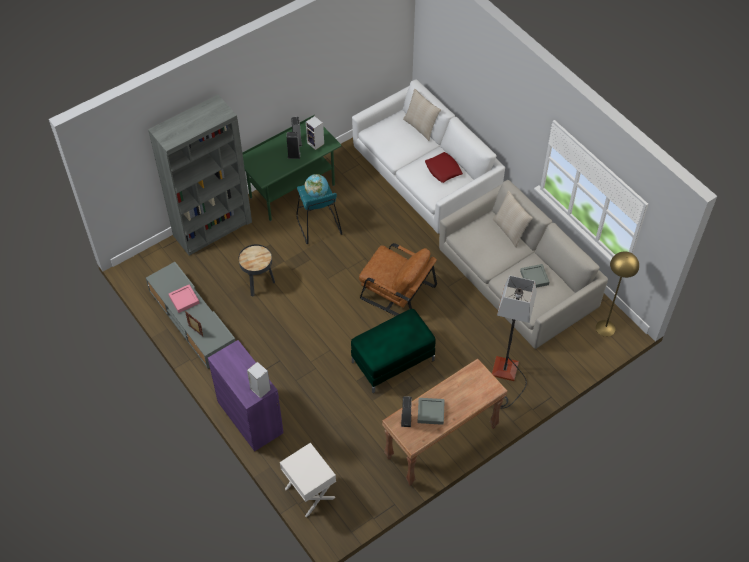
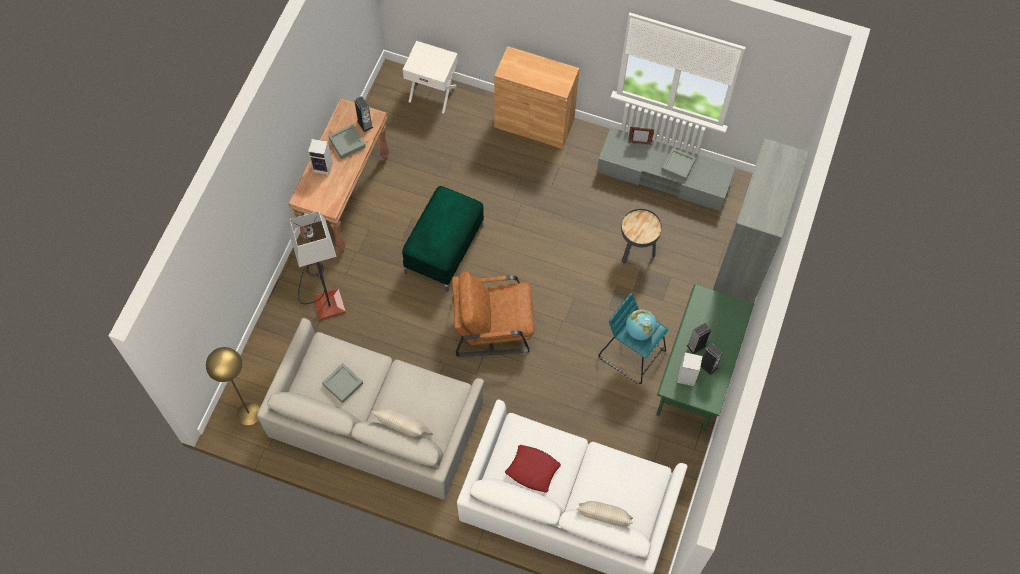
camera: 145 degrees right, 10 degrees up
(184, 300) = (678, 165): pink tray -> grey tray
(250, 417) = (534, 123): purple cabinet -> brown cabinet
(259, 389) = (510, 67): speaker -> speaker (323, 167)

